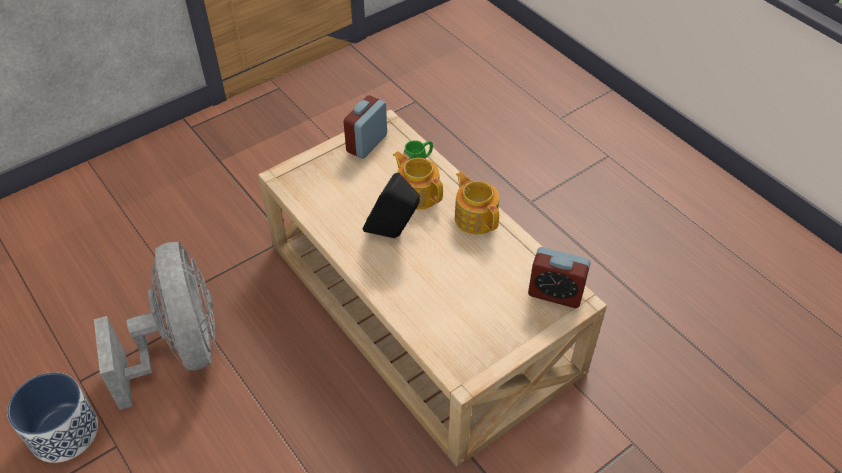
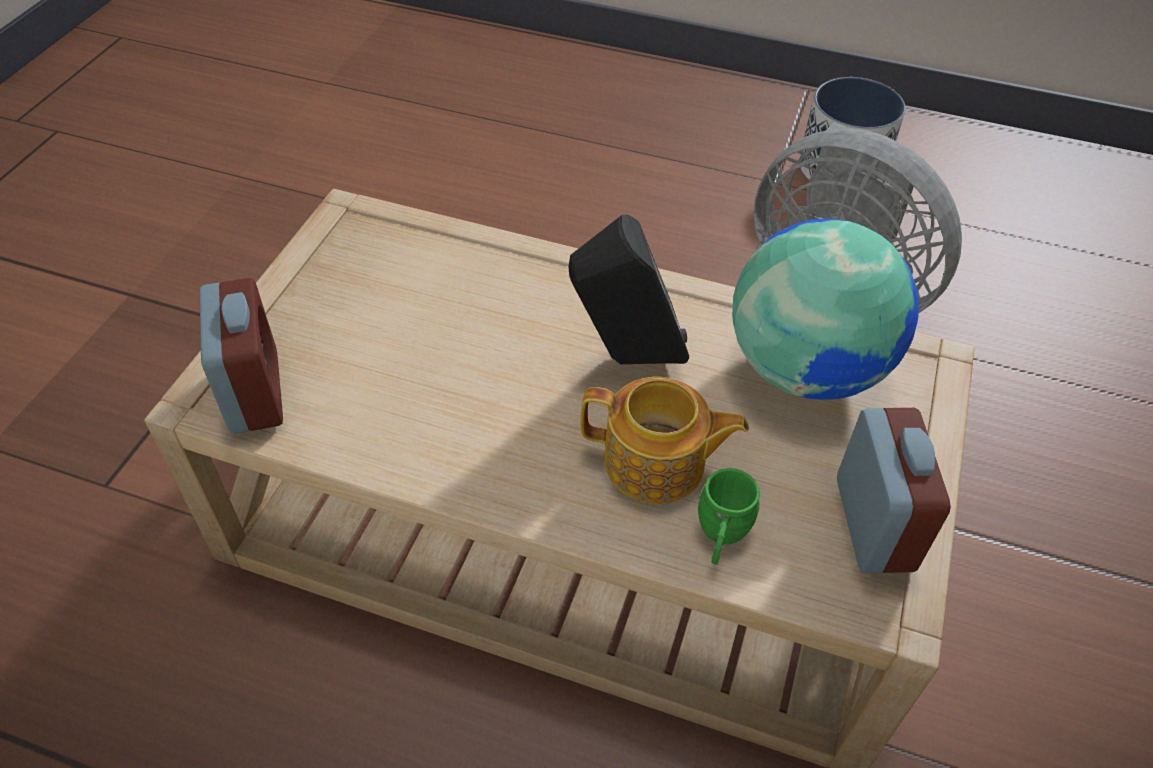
camera: 145 degrees right, 0 degrees up
(328, 198) = (806, 368): none -> globe
(475, 217) = (498, 467): teapot -> none
(555, 293) = (254, 392): alarm clock -> alarm clock turned 90 degrees clockwise

